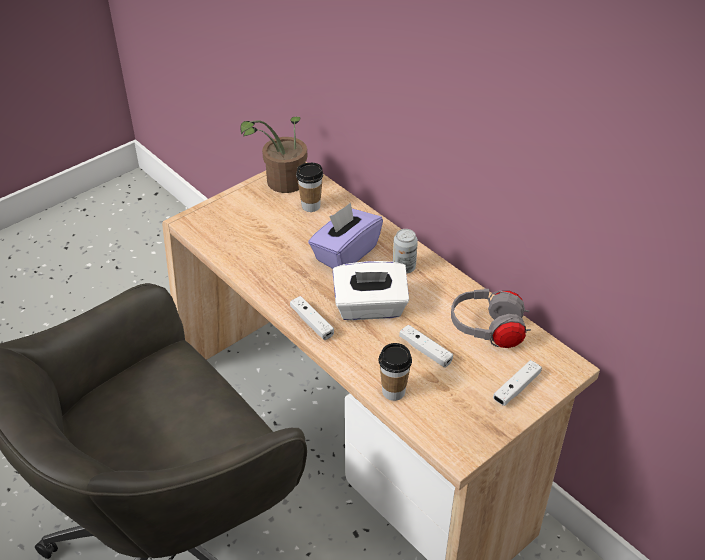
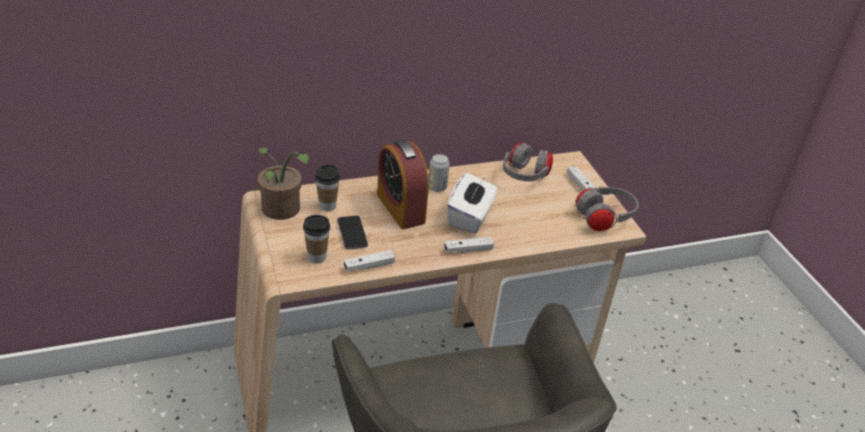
camera: 70 degrees left, 5 degrees down
(280, 235) = (352, 233): none -> phone
(345, 253) = (400, 208): purple tissue box -> alarm clock
(393, 392) = (559, 235): cup -> cup (317, 257)
(425, 351) = (528, 208): white game controller -> white game controller (369, 266)
(460, 427) = (603, 219): none -> grey headphones

